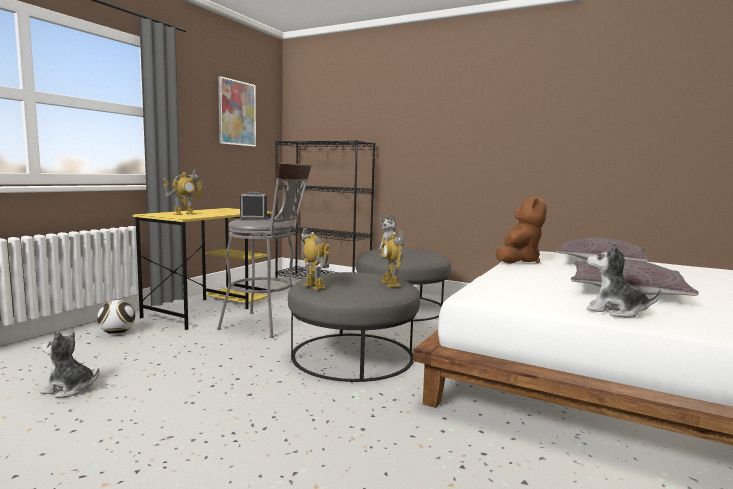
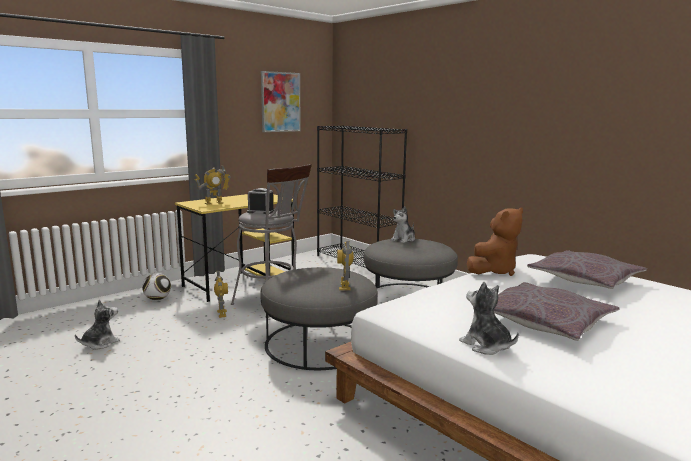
camera: 20 degrees right, 5 degrees up
(69, 389) = (100, 343): plush toy -> plush toy turned 105 degrees clockwise
(314, 286) = (277, 283): toy robot -> toy robot (222, 313)

